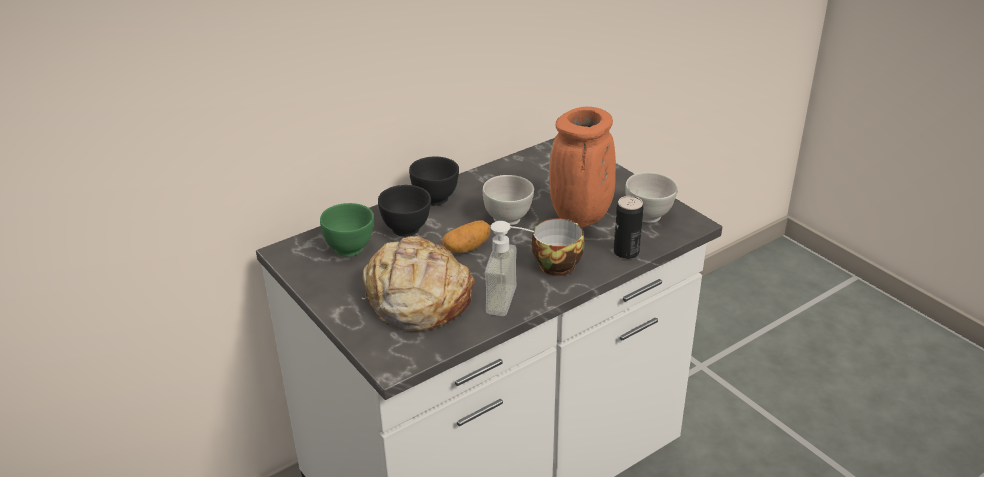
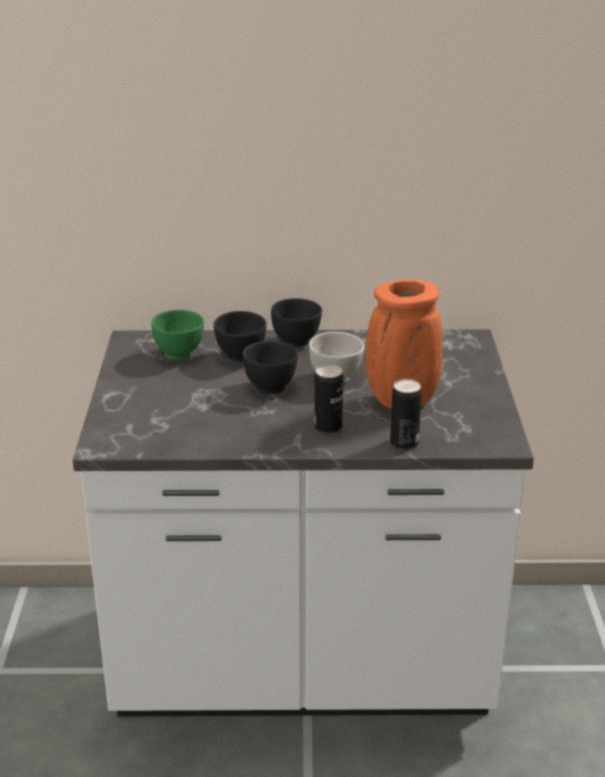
camera: 35 degrees right, 5 degrees down
(416, 299) = (179, 408): bread -> none
(467, 247) = (270, 387): potato -> black bowl
(512, 301) = (250, 440): soap dispenser -> none
(556, 263) = (328, 427): cup -> can
(648, 216) = (469, 422): white bowl -> none

